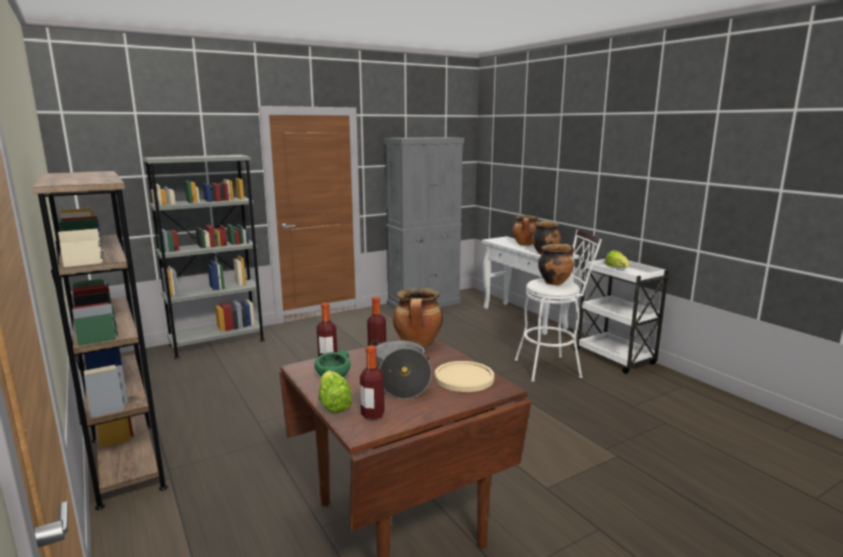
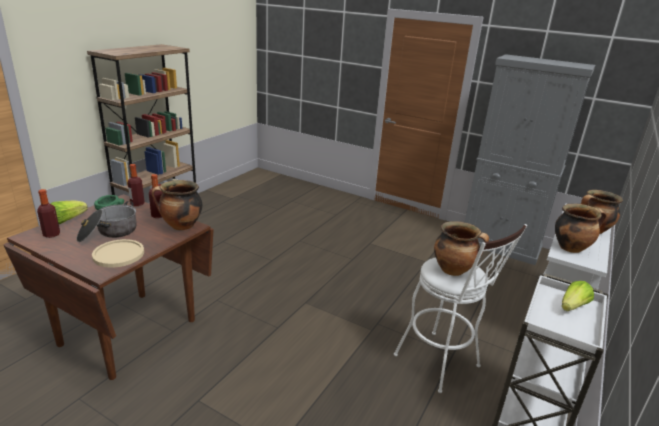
camera: 60 degrees right, 10 degrees up
(217, 343) = (315, 191): grey bookcase -> none

